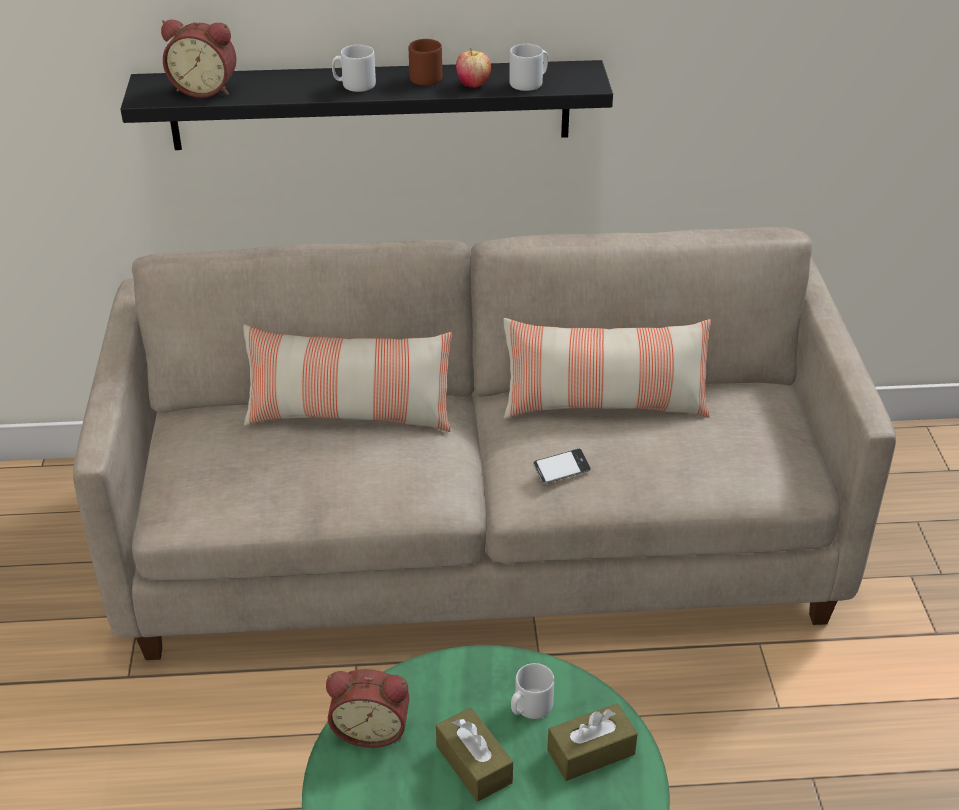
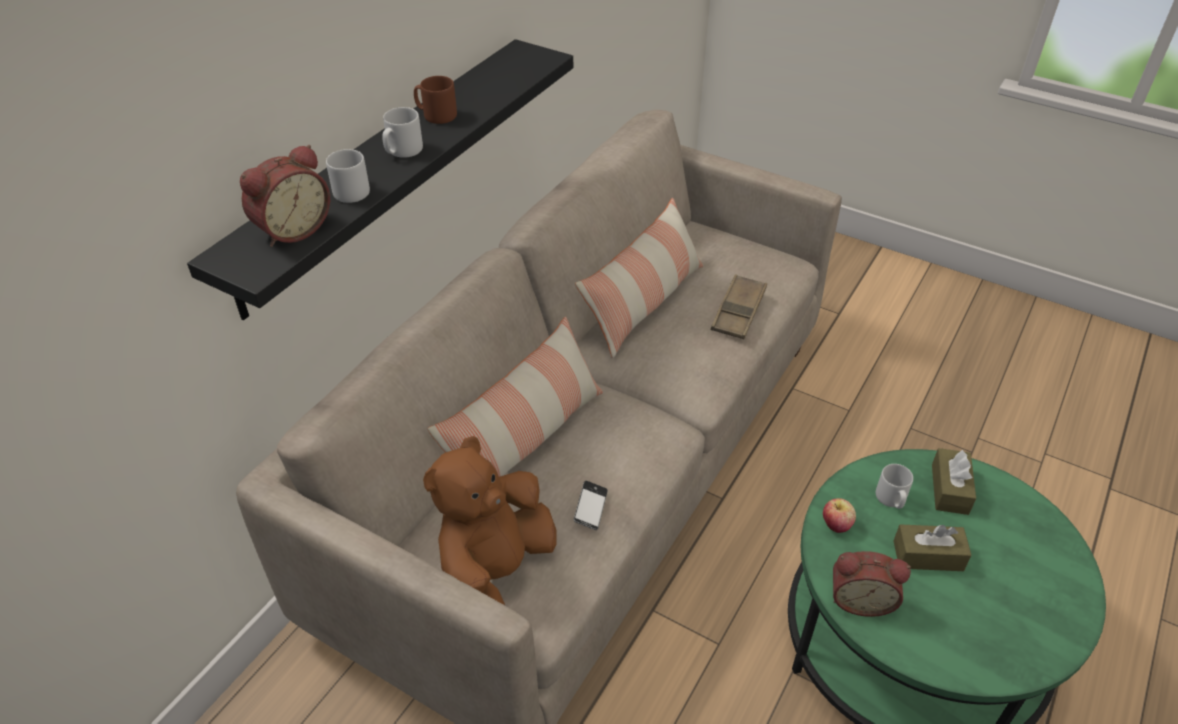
camera: 55 degrees left, 5 degrees up
(195, 467) = (494, 571): none -> brown plush toy
(371, 728) = (860, 598): alarm clock -> alarm clock turned 60 degrees clockwise
(473, 84) = (480, 100): apple -> apple (836, 525)
(529, 83) = (512, 78): grey mug -> grey mug (352, 190)
(561, 470) = (697, 358): phone -> phone (590, 508)
(664, 469) = (738, 311): none -> brown tray

